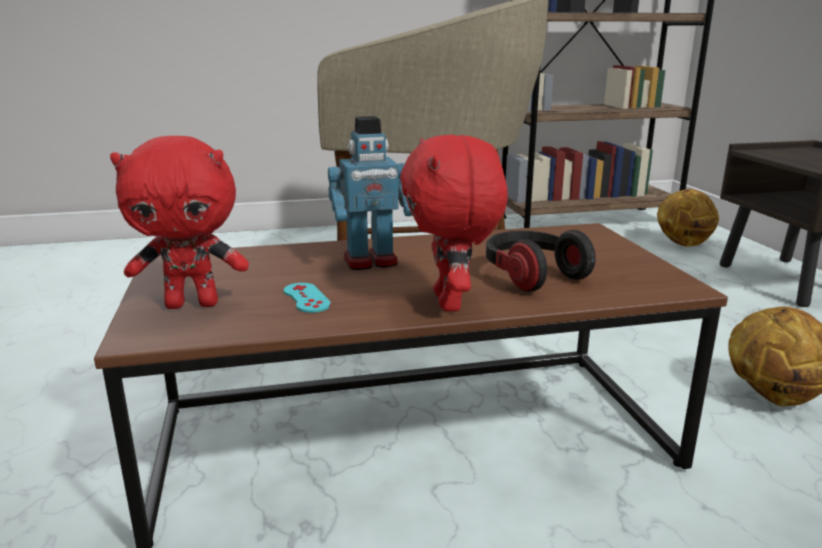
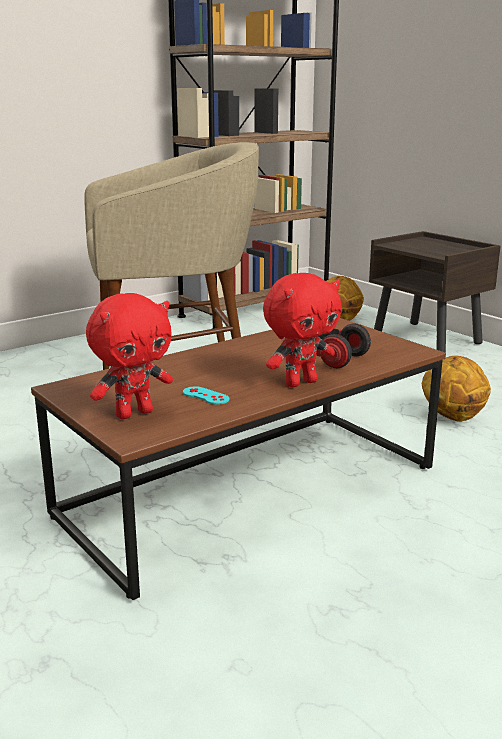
camera: 25 degrees left, 0 degrees up
(371, 262) = (215, 365): toy robot -> none
(451, 303) = (300, 382): red plush toy -> red plush toy turned 90 degrees counterclockwise

